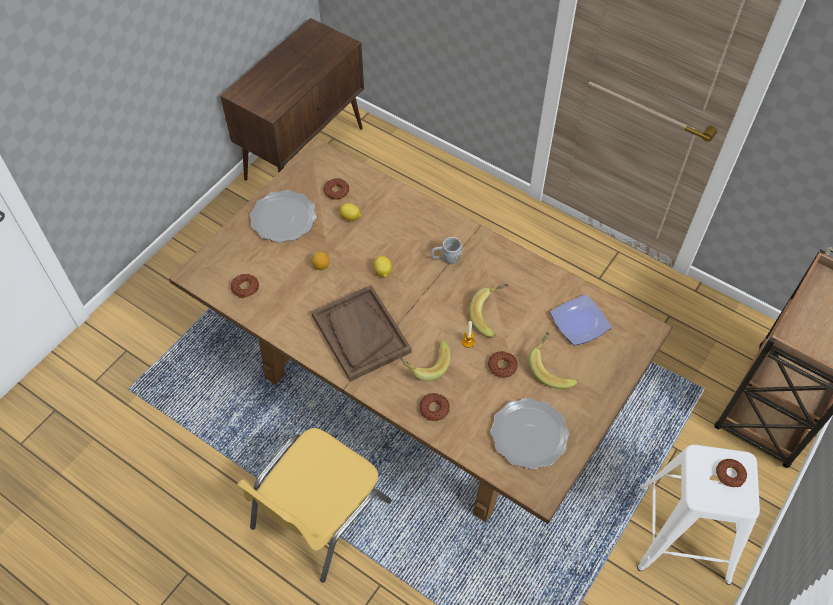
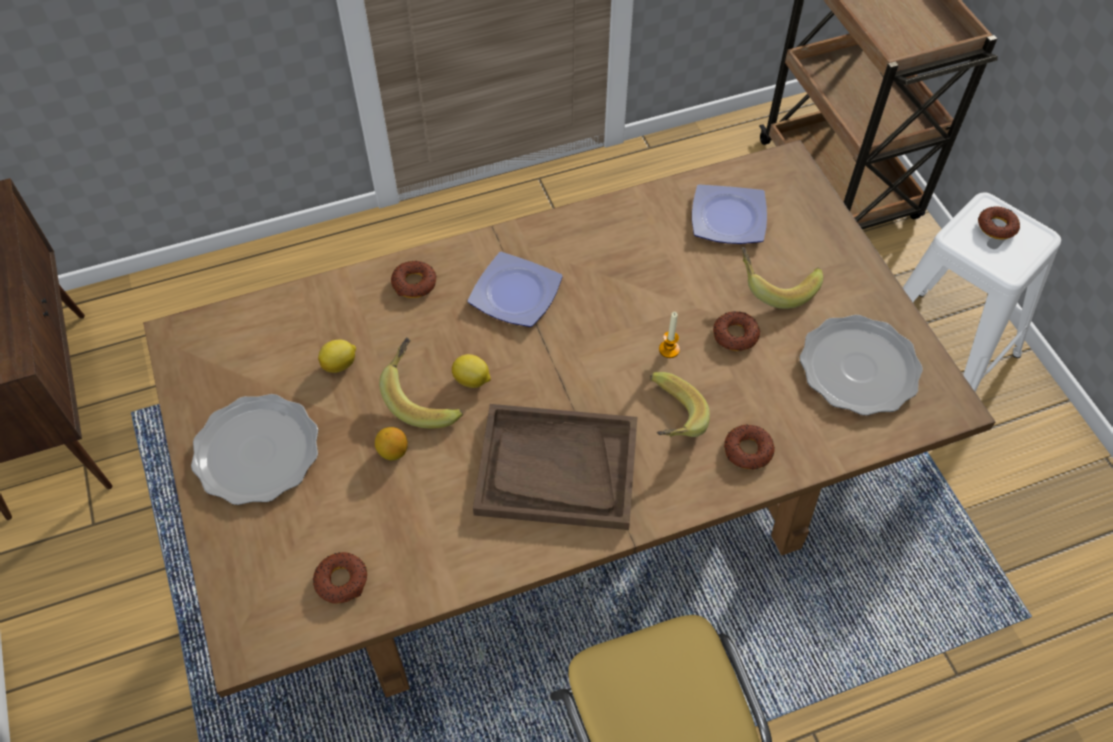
camera: 55 degrees left, 0 degrees up
(336, 191) = (274, 355): donut -> donut (414, 283)
(446, 258) = (513, 294): grey mug -> plate
(491, 316) = (647, 300): banana -> banana (424, 396)

